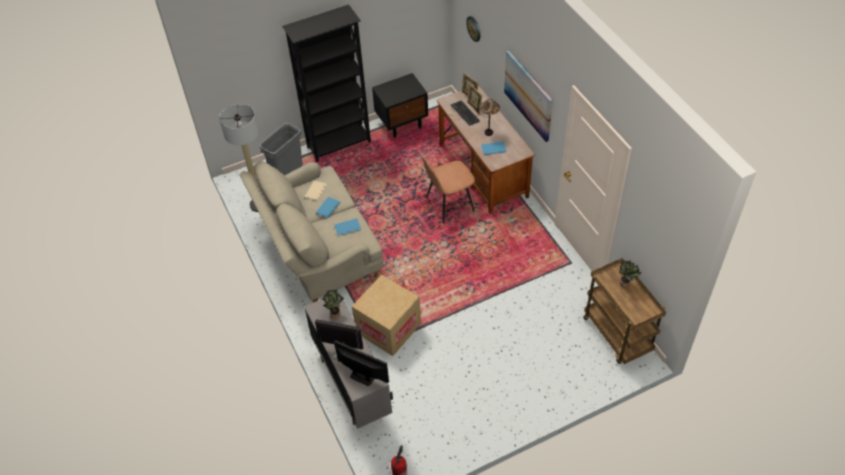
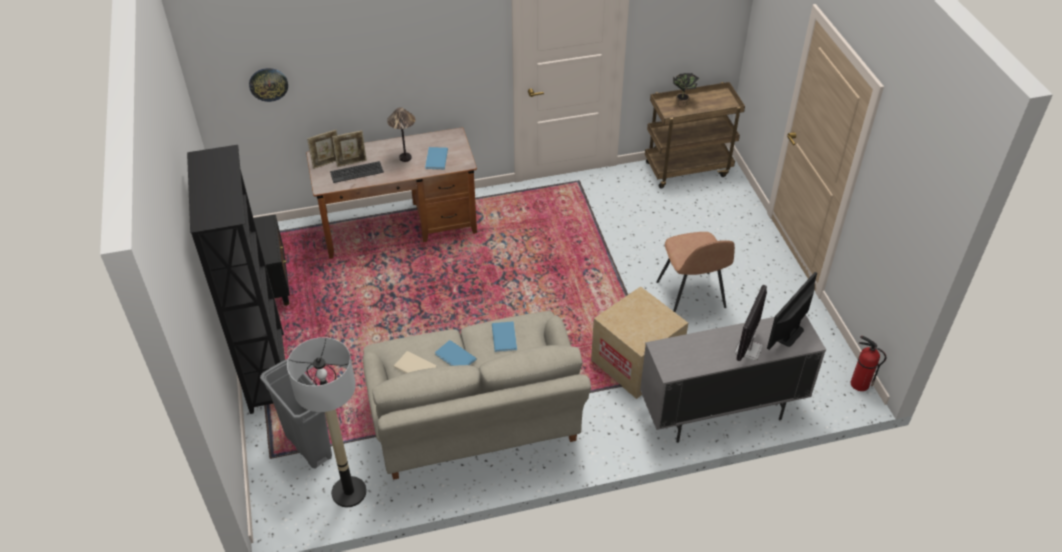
camera: 80 degrees left, 5 degrees down
(334, 313) = (682, 350): potted plant -> none
(448, 204) = (444, 269): brown chair -> brown chair (691, 296)
(528, 95) = (424, 66): picture -> none

